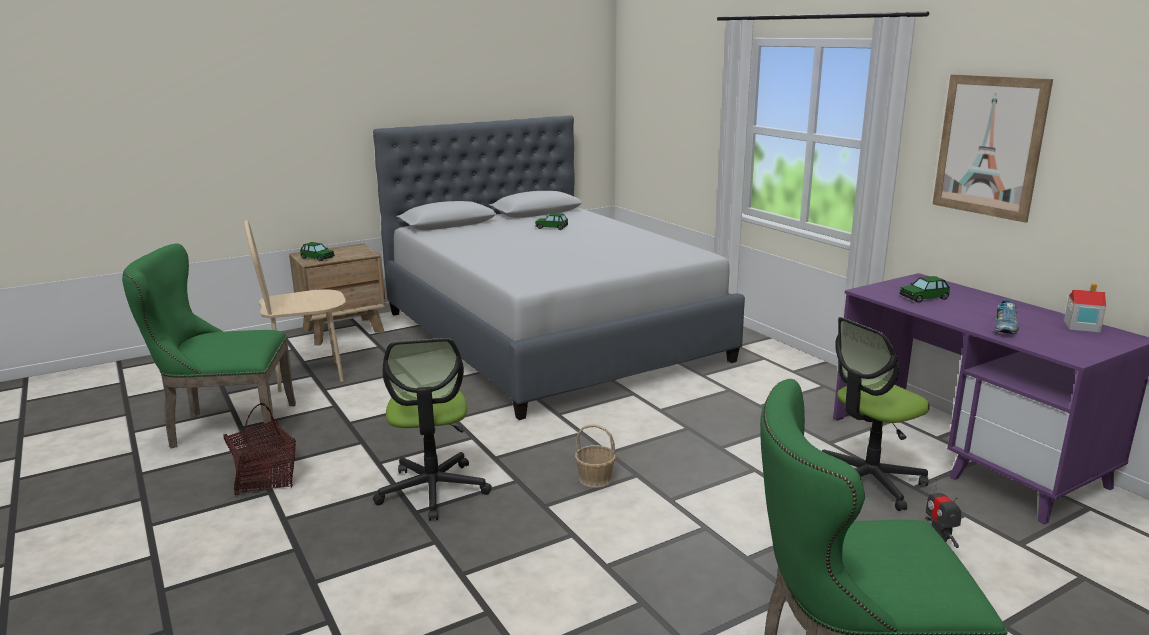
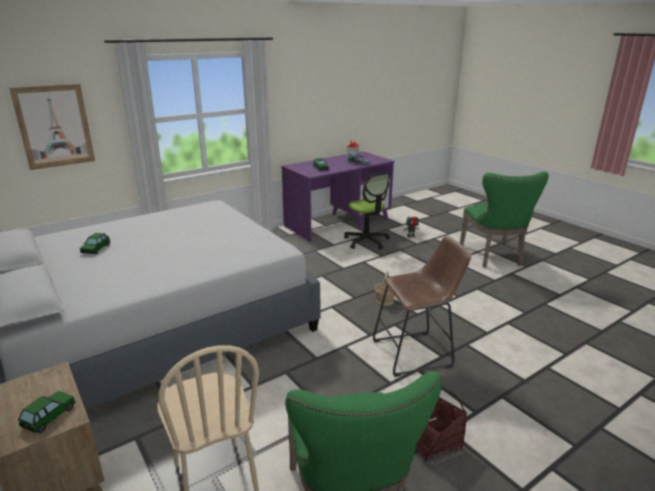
camera: 95 degrees left, 5 degrees up
(433, 490) = (416, 353): office chair -> brown stool
(989, 146) = (299, 98): picture -> picture (54, 126)

